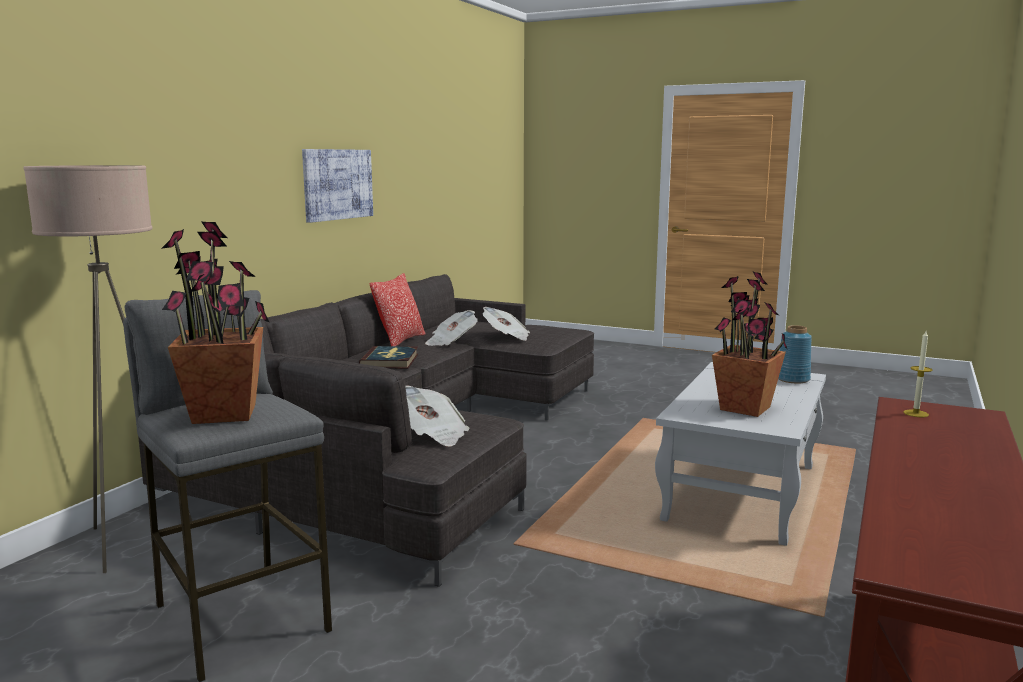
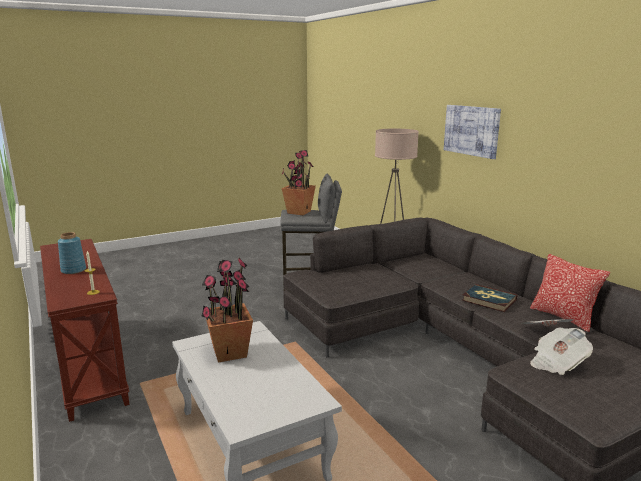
camera: 125 degrees right, 5 degrees up
(337, 184) = (587, 172): picture -> picture (471, 130)
(431, 435) = (326, 278): newspaper -> none
(793, 379) = (244, 412): blue vase -> blue vase (73, 270)

